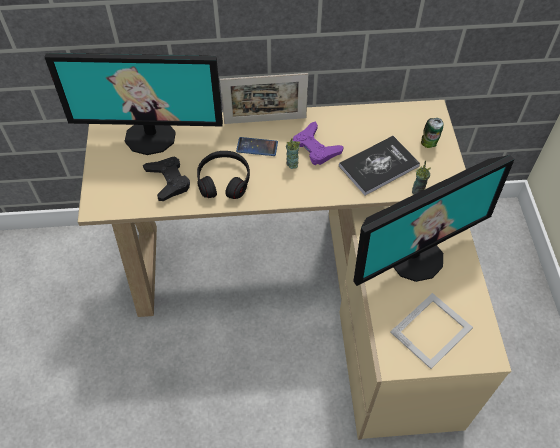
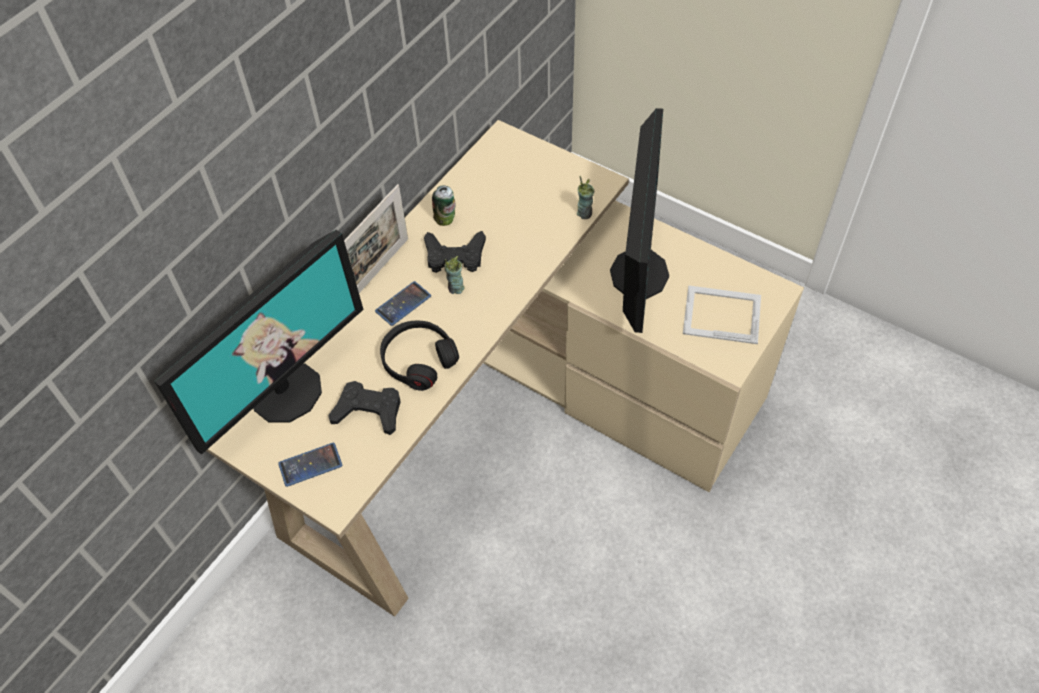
camera: 50 degrees left, 0 degrees up
(112, 179) = (310, 465): none -> phone
(315, 148) = (455, 256): purple game controller -> black game controller
(378, 166) = (527, 222): book -> none
(429, 143) = (539, 167): can -> can (446, 219)
(432, 330) = (721, 314): picture frame -> picture frame turned 75 degrees counterclockwise

